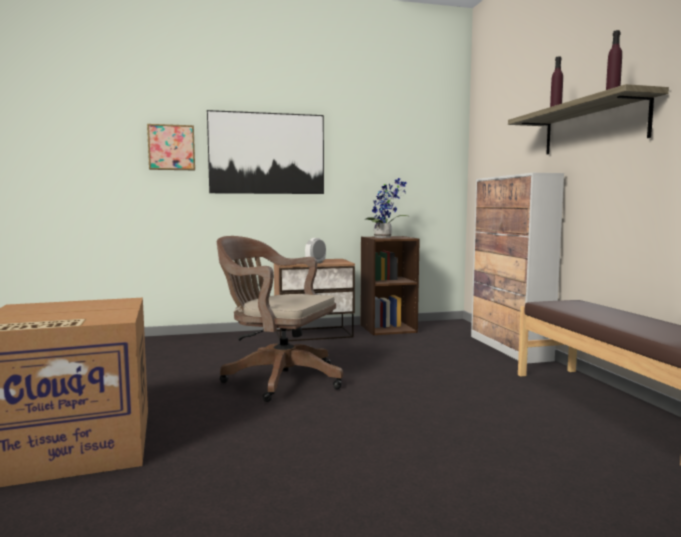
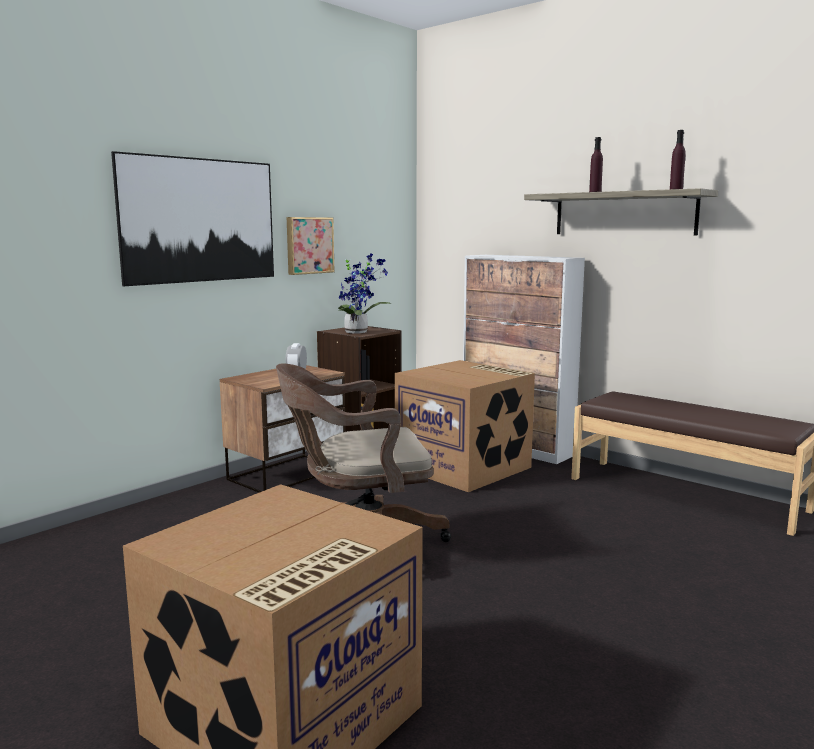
camera: 35 degrees left, 5 degrees up
(171, 147) = (59, 213): picture -> picture (309, 245)
(441, 351) = (465, 467): none -> cardboard box

